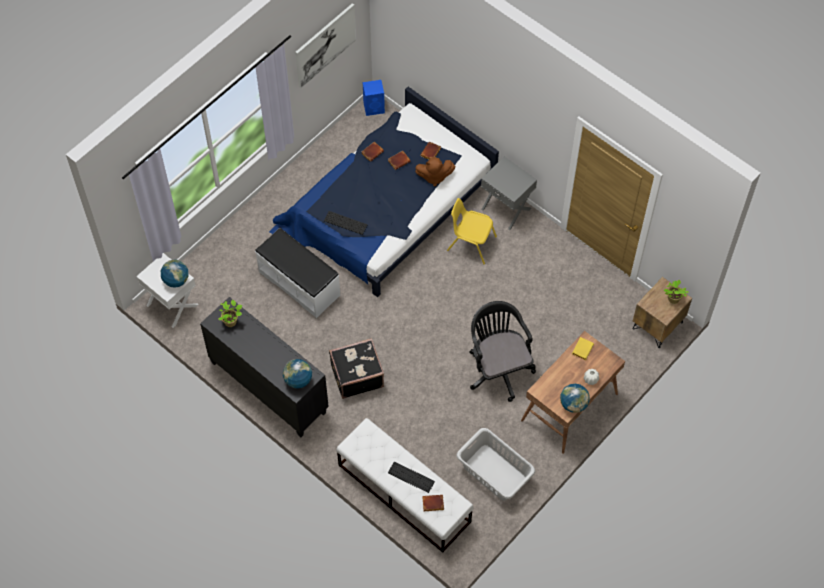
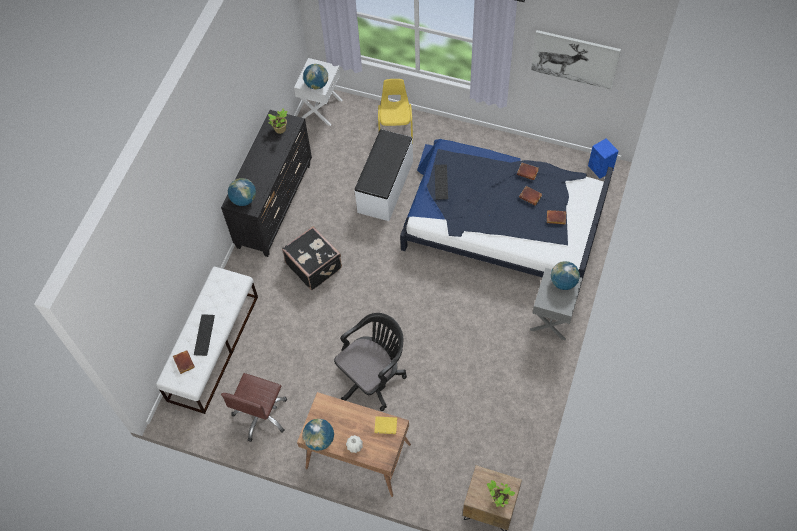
camera: 70 degrees right, 0 degrees up
(434, 176) = (530, 231): brown plush toy -> none
(471, 243) = (497, 303): yellow chair -> yellow chair (396, 129)
(494, 473) = (261, 415): grey laundry basket -> brown office chair
(502, 171) = (563, 282): none -> globe

